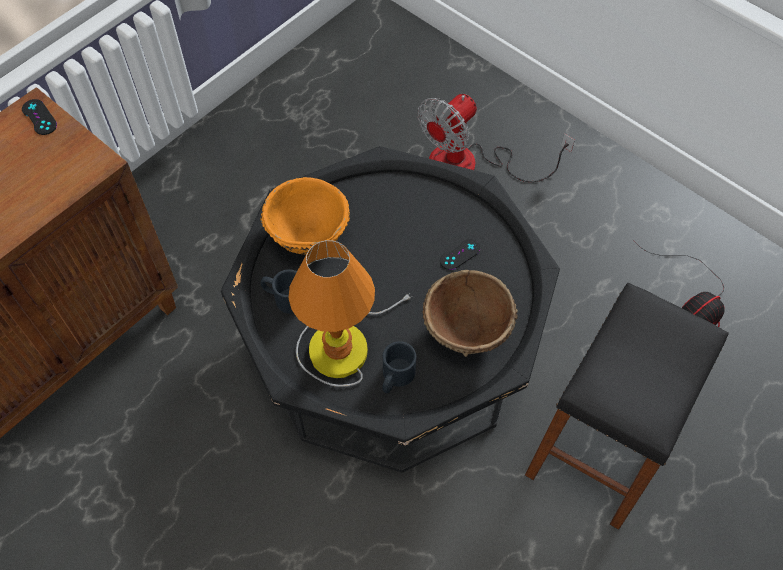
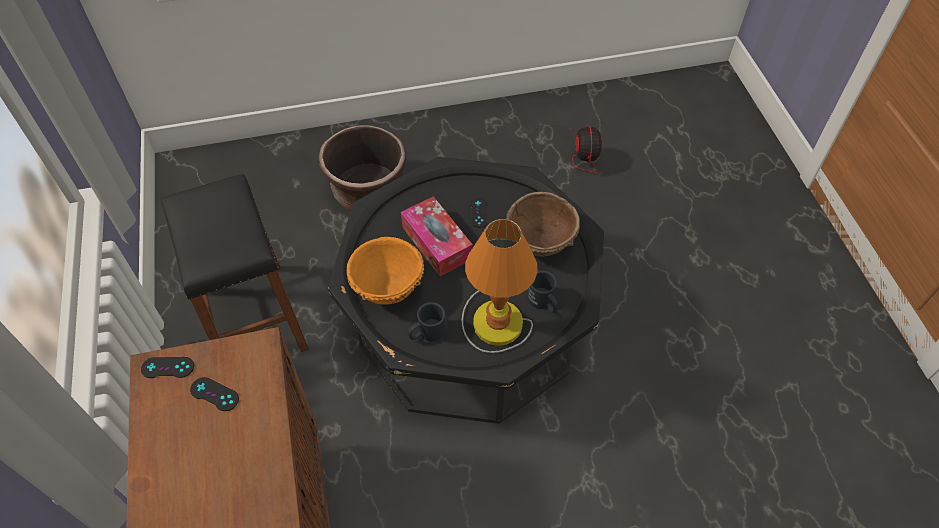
camera: 55 degrees left, 5 degrees down
(34, 163) = (214, 394): none -> black game controller
(393, 242) = (437, 243): none -> tissue box
(470, 165) = (368, 192): fan -> brown planter
(601, 444) = (627, 253): black stool -> black stool (254, 319)

